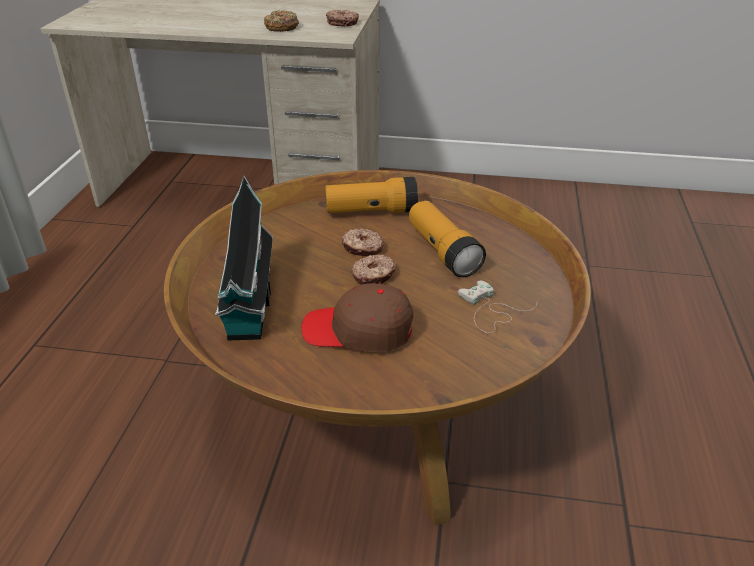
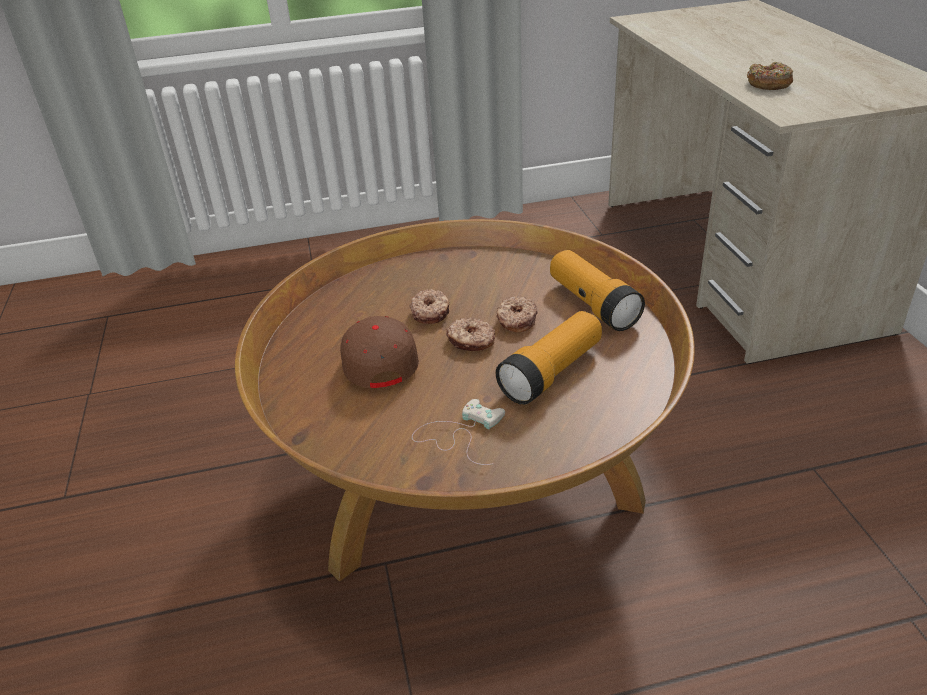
camera: 70 degrees right, 0 degrees up
(249, 304) = (384, 291): toy house -> none
(342, 23) = (841, 103): donut -> donut (431, 312)

